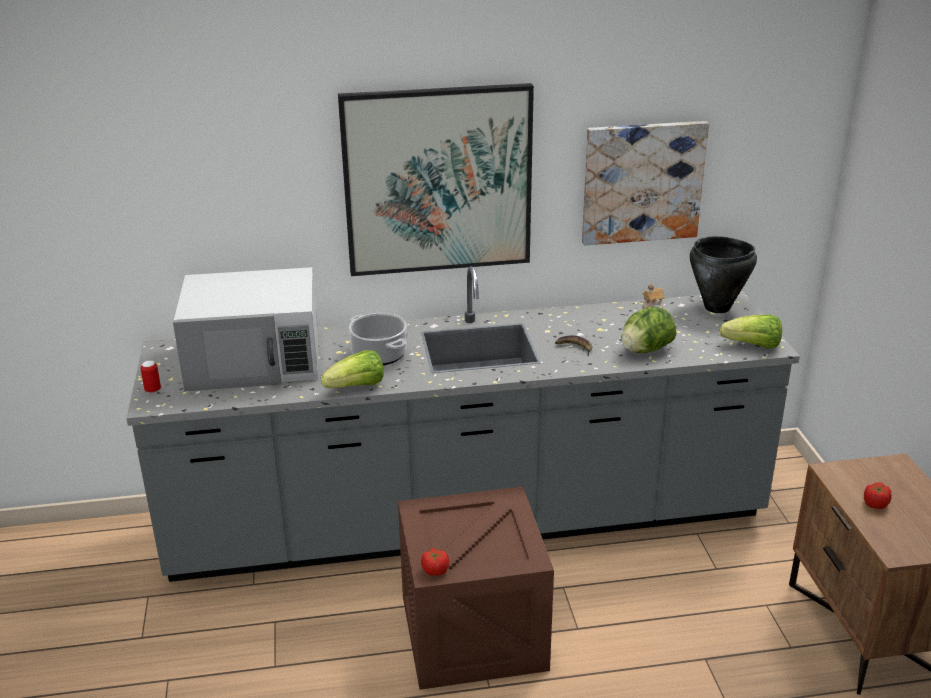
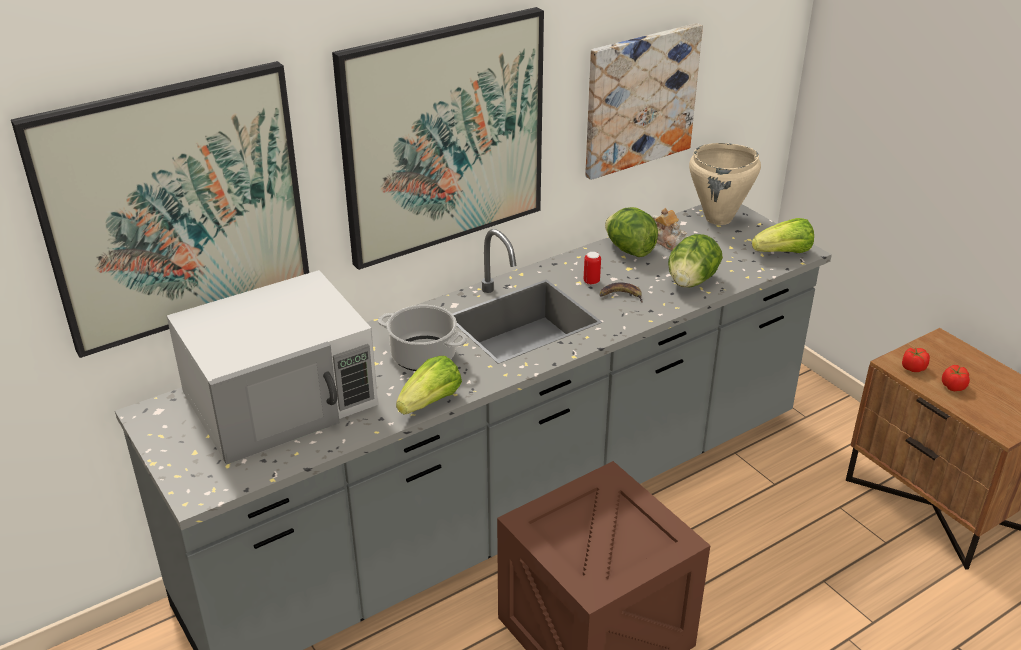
camera: 25 degrees left, 5 degrees up
(153, 390) = (183, 474): can -> can (591, 282)
(202, 193) = (175, 207): none -> picture
(435, 570) = (595, 586): tomato -> tomato (913, 368)
(613, 316) = (629, 250): none -> lettuce
(717, 308) = (719, 219): black cooking pot -> beige cooking pot

